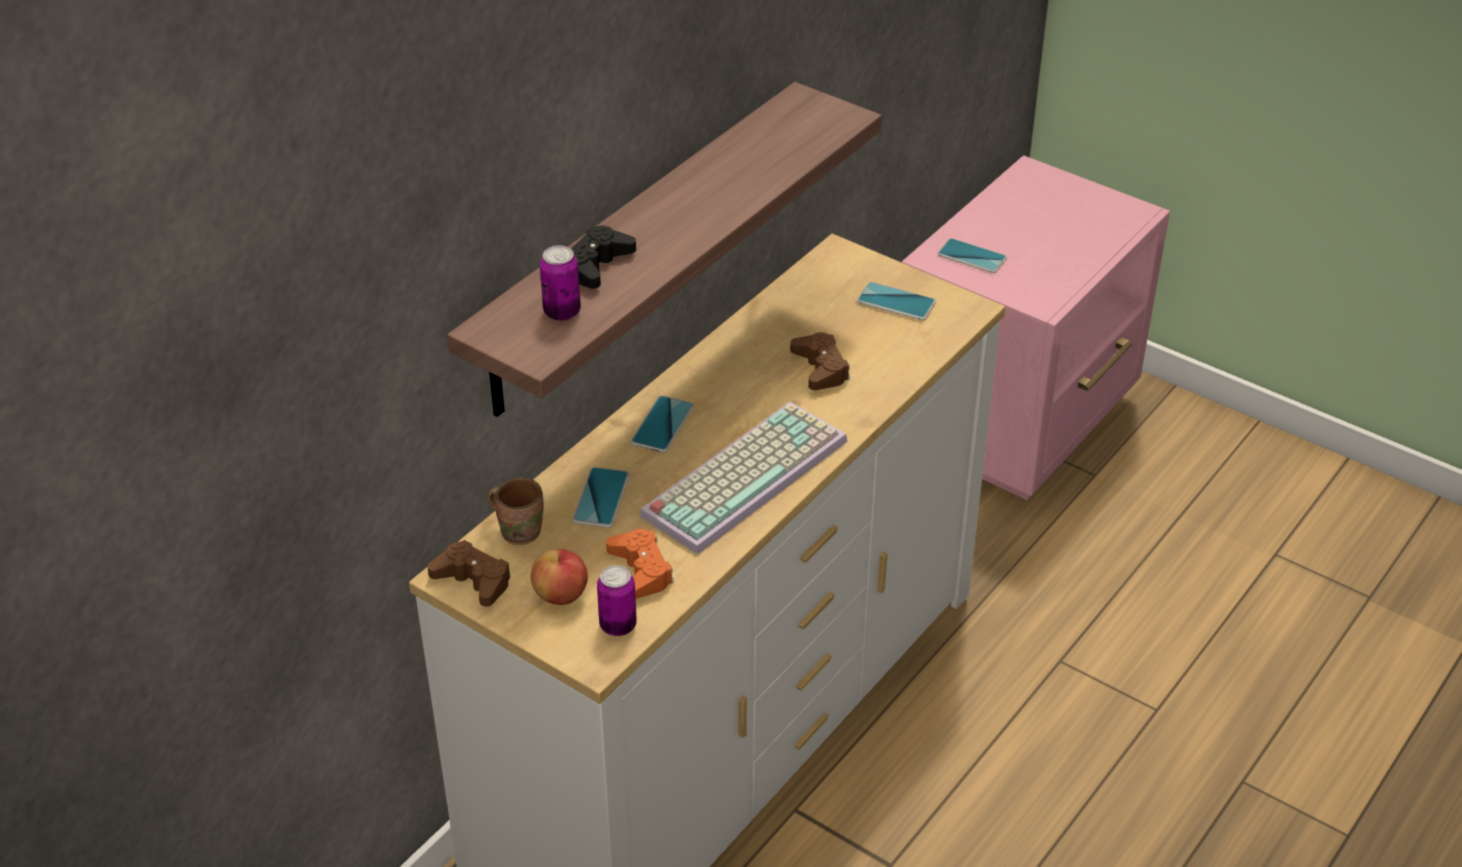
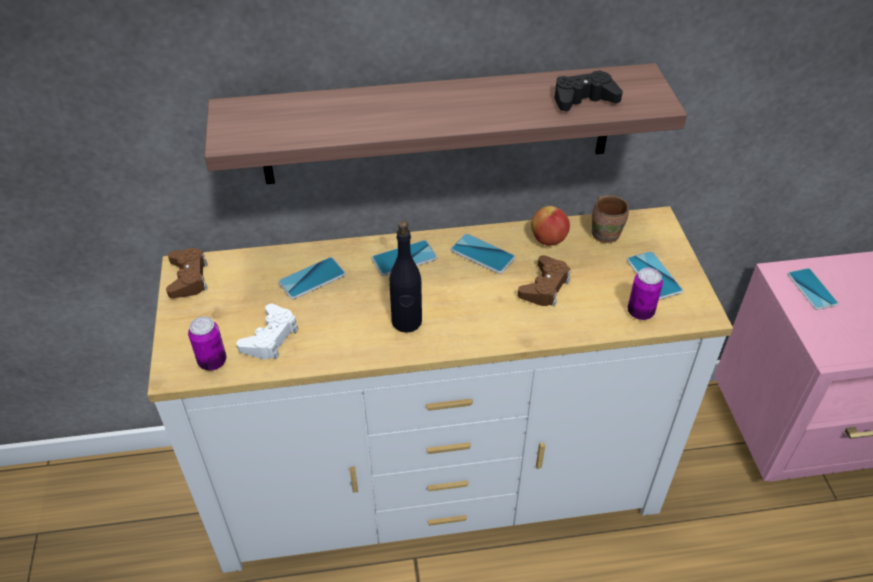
camera: 45 degrees right, 5 degrees up
(520, 530) = (248, 267): brown mug -> brown mug (606, 233)
(561, 595) = (213, 320): apple -> apple (548, 239)
(562, 312) = (283, 123): can -> can (640, 312)
(596, 265) = (347, 107): black game controller -> black game controller (583, 99)
(641, 570) = (270, 338): orange game controller -> white game controller
(728, 375) = (482, 254): none -> phone
(744, 474) = (406, 322): keyboard -> black bottle

